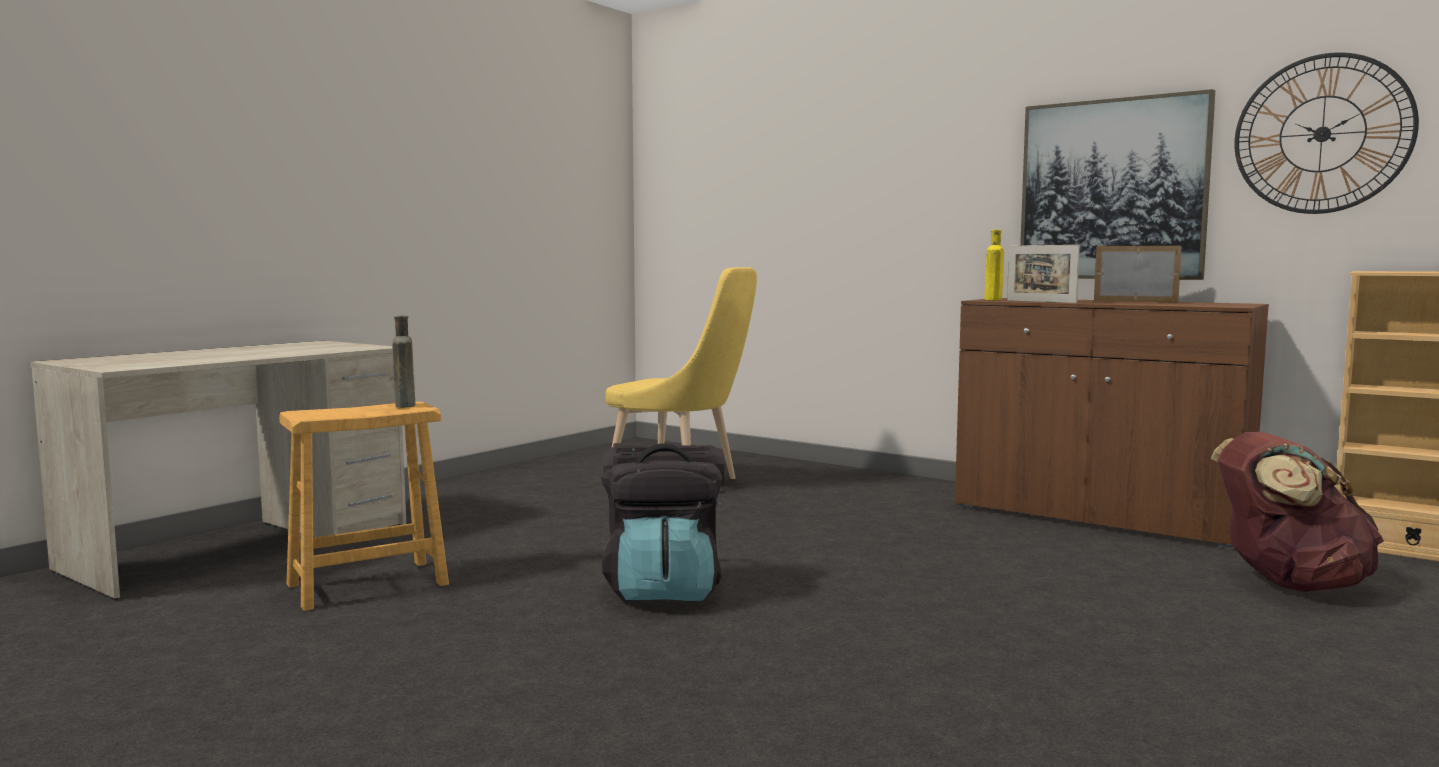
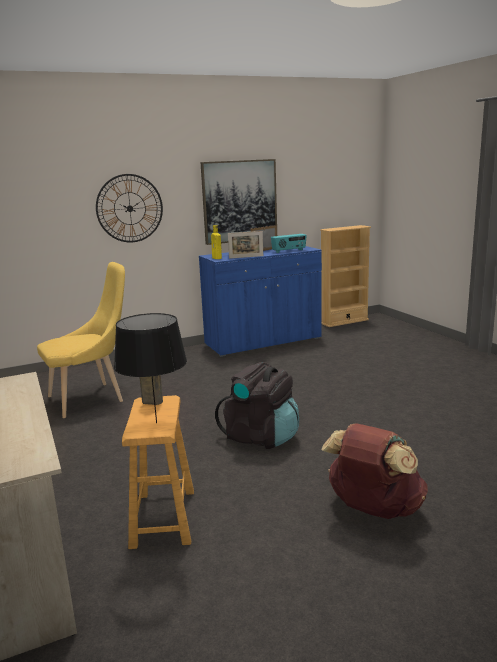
camera: 60 degrees left, 10 degrees up
(333, 413) = (156, 423): none -> black table lamp
(1098, 516) = (263, 341): brown cabinet -> blue cabinet
(1168, 304) = (289, 251): none -> radio
(1288, 583) = (356, 343): brown backpack -> brown backpack (373, 509)
(1322, 134) = (307, 178): wall clock -> wall clock (129, 208)

